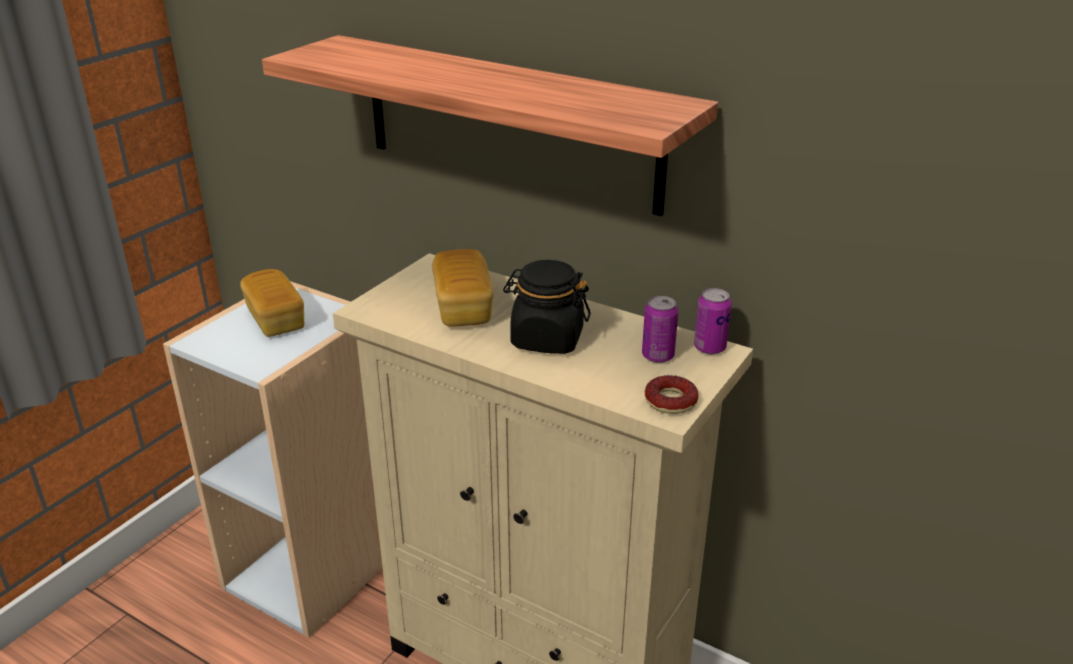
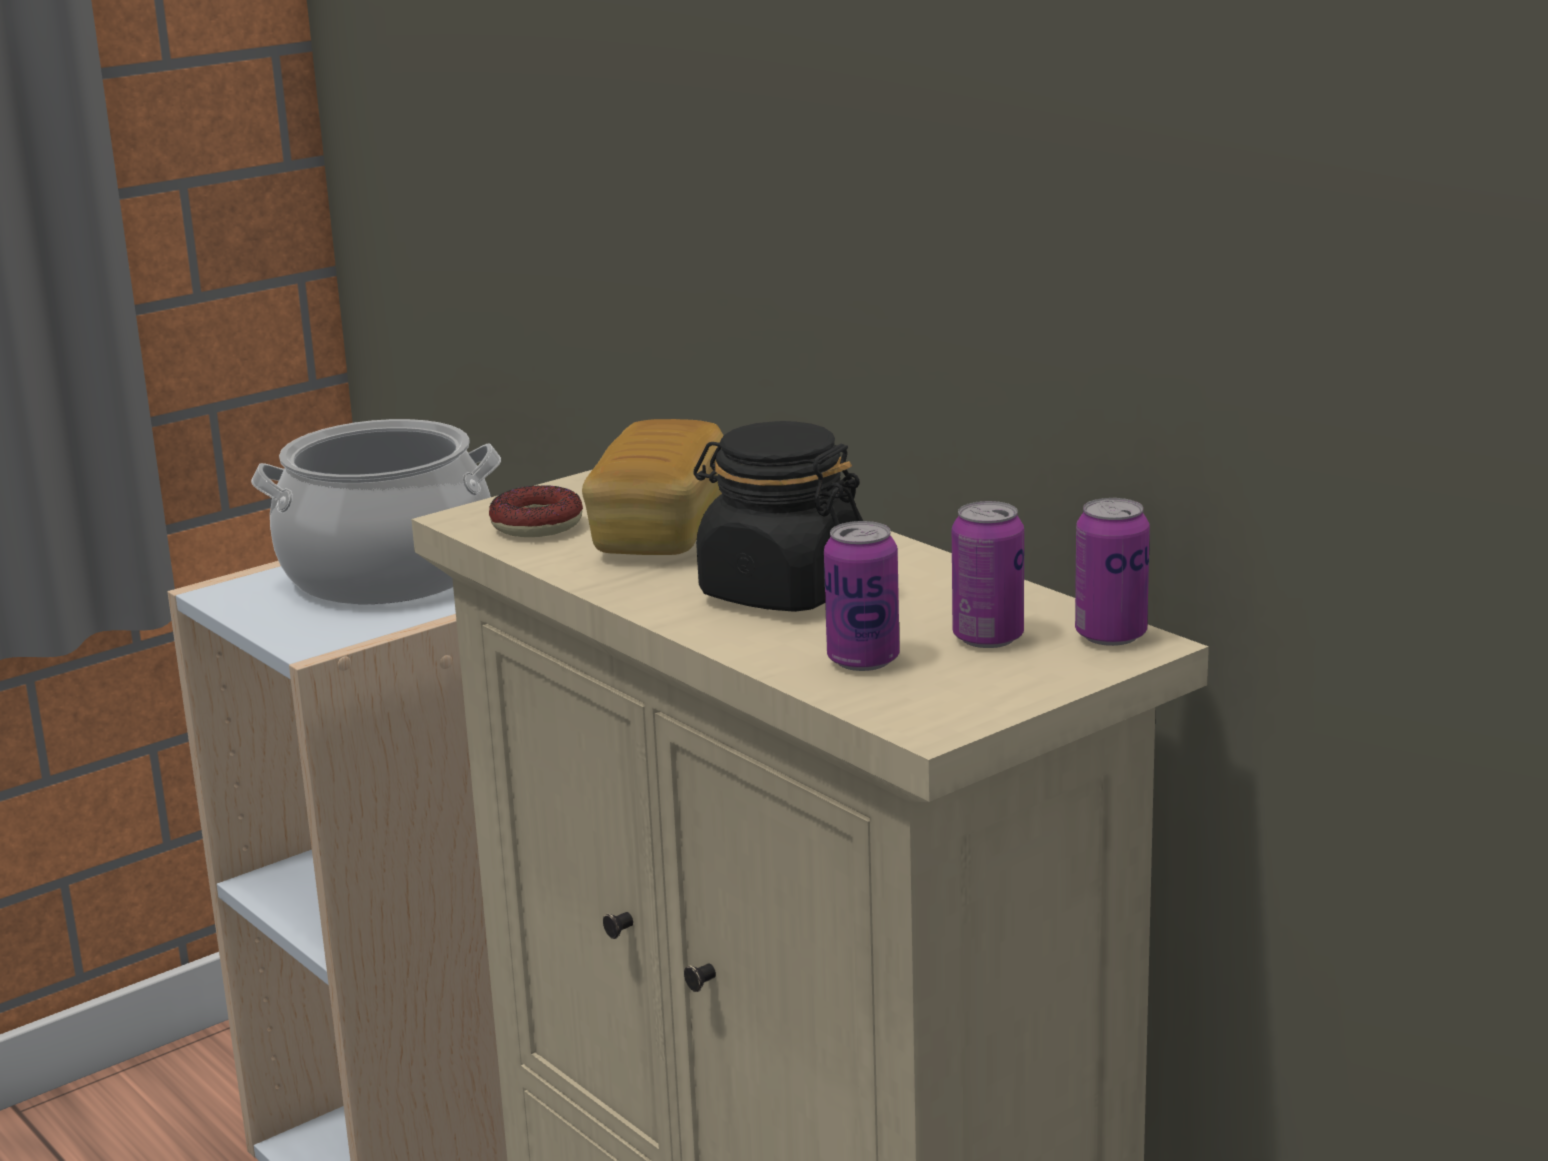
camera: 20 degrees right, 10 degrees down
(275, 319) = (387, 574): bread -> cooking pot
(509, 123) = (795, 165): shelf -> none
(613, 378) = (863, 660): none -> can
(670, 401) = (949, 705): donut -> donut (536, 525)

